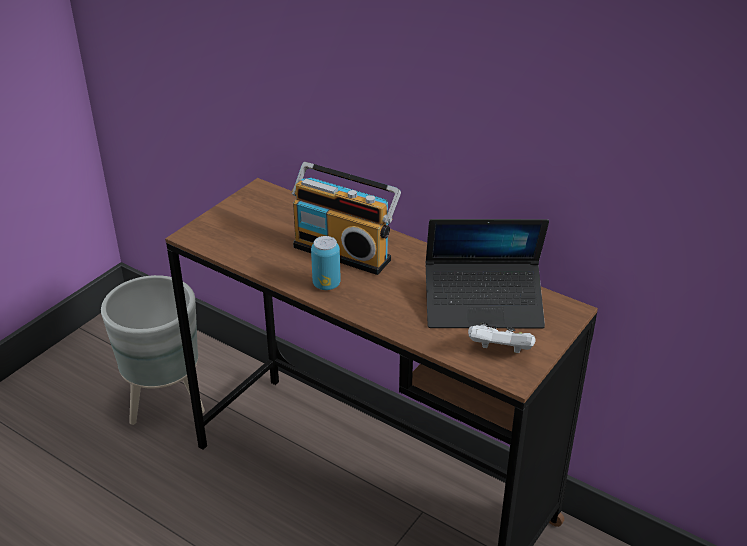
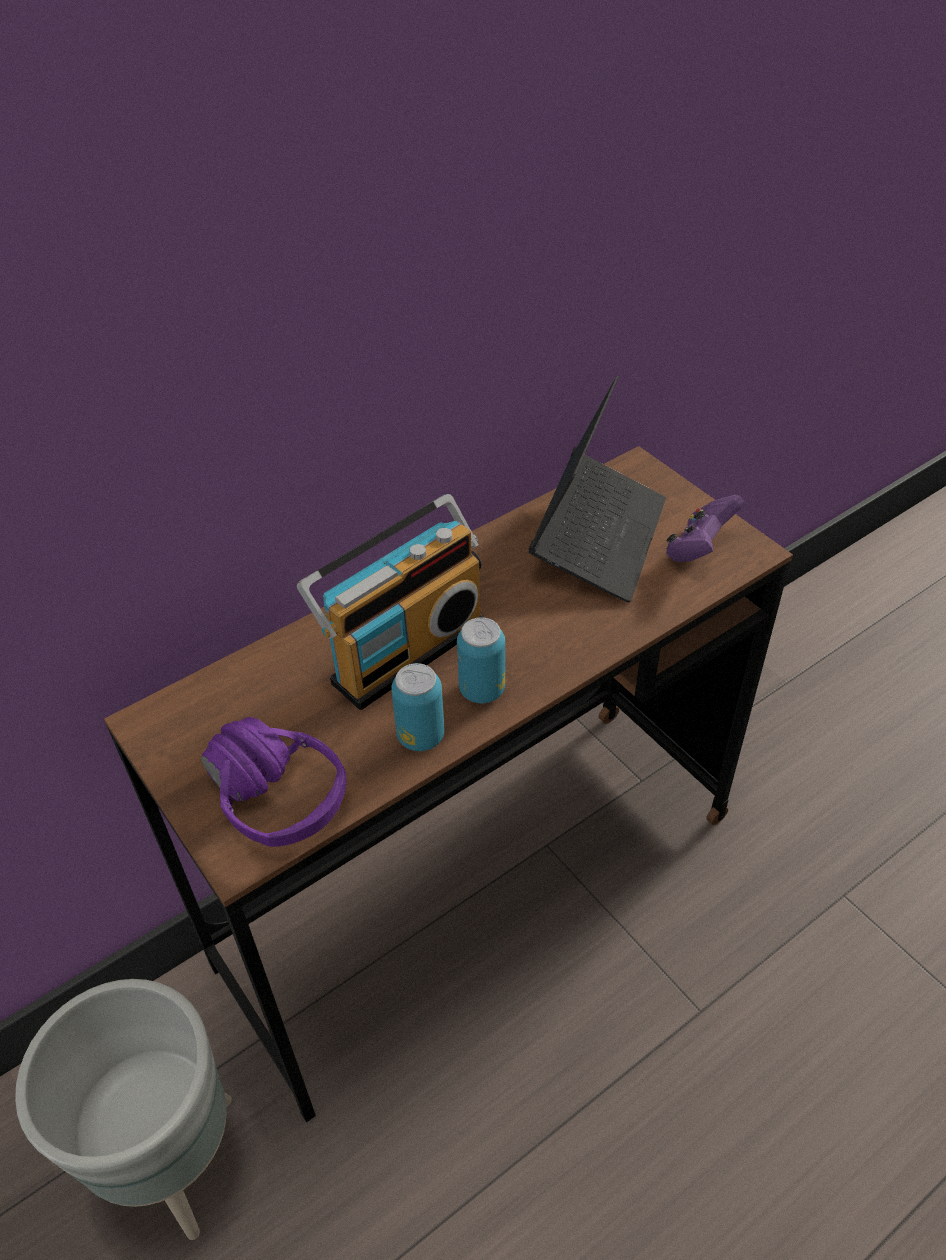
camera: 70 degrees left, 10 degrees up
(239, 239) = (294, 781): none -> purple headphones
(284, 271) = (420, 736): none -> can
(500, 351) = (699, 549): white game controller -> purple game controller

